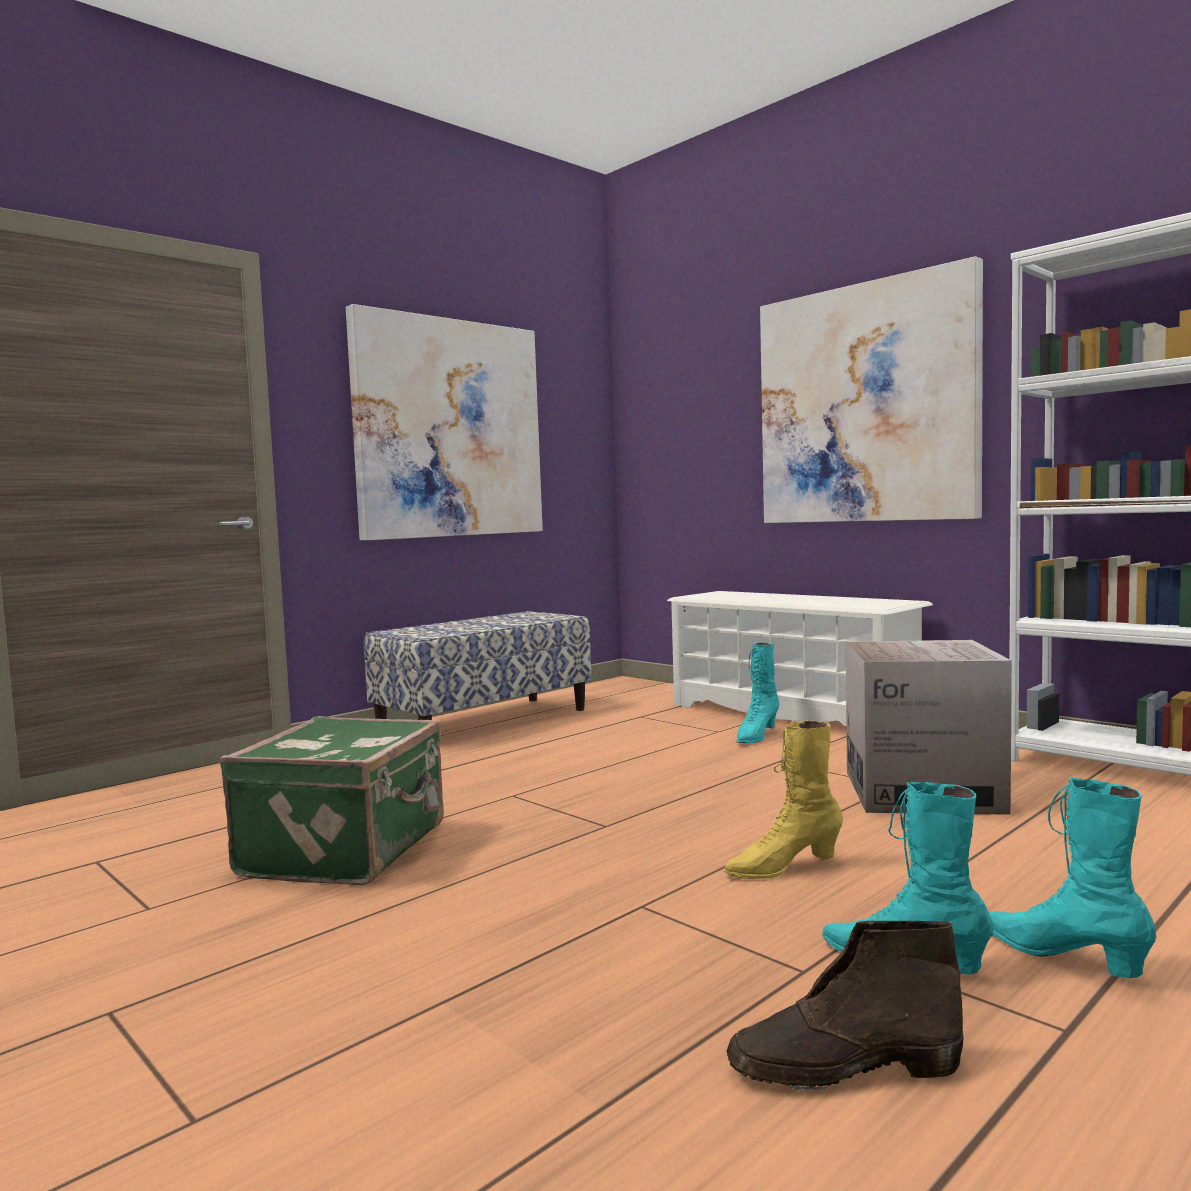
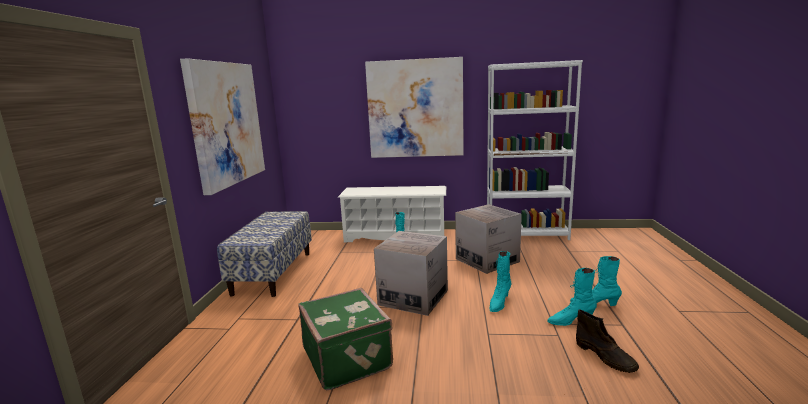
camera: 40 degrees left, 10 degrees up
(623, 807) = (413, 297): none -> cardboard box
(783, 868) = (499, 303): yellow boot -> turquoise boot
(842, 1067) = (605, 357): brown boot -> brown boot turned 75 degrees counterclockwise

